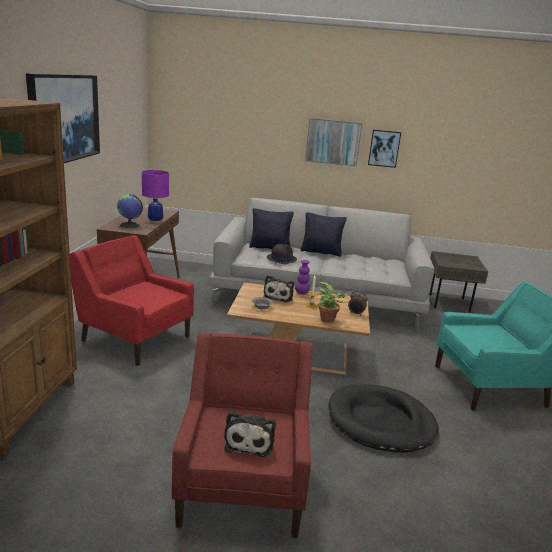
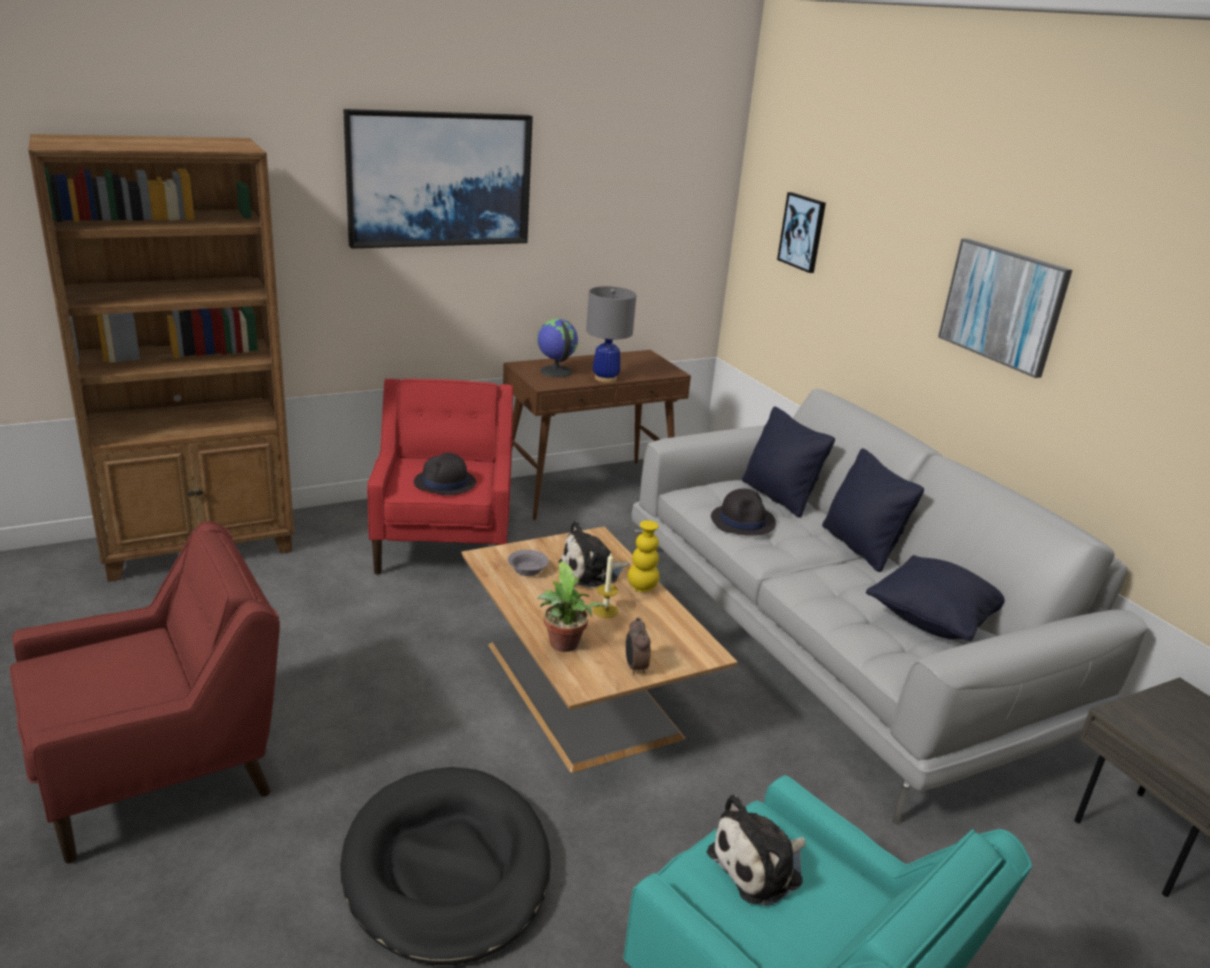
camera: 55 degrees right, 5 degrees up
(152, 296) = (445, 483): none -> black hat
(155, 221) = (605, 378): purple table lamp -> grey table lamp
(249, 441) = (93, 688): plush toy -> plush toy (760, 866)
(301, 293) = (642, 587): purple vase -> yellow vase
(377, 262) = (932, 621): none -> black pillow
(384, 148) = (1112, 349): picture -> picture (802, 232)

